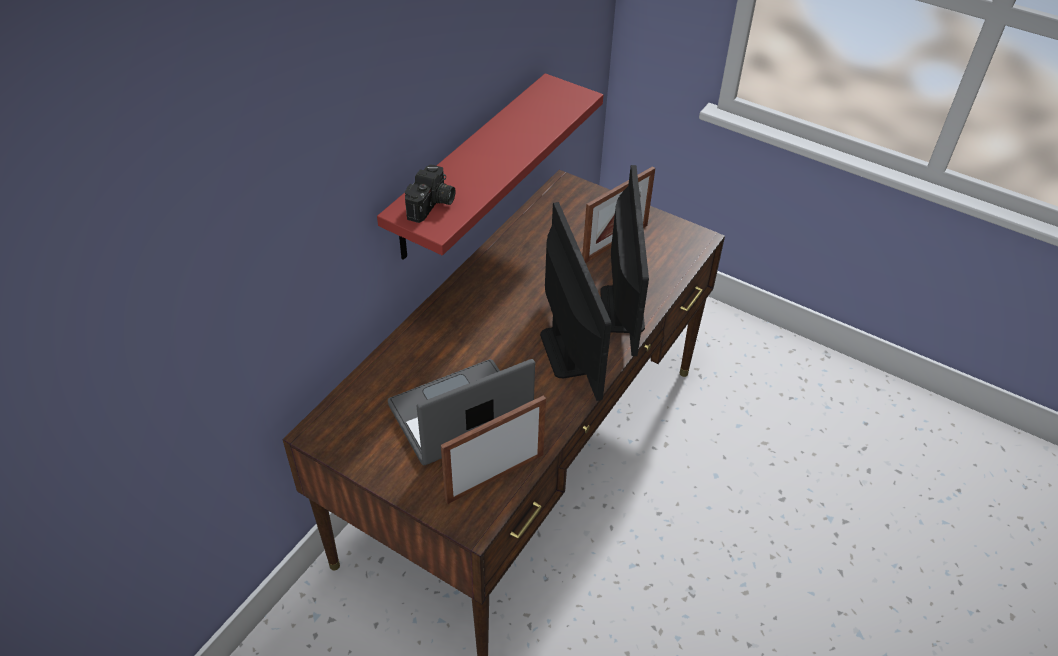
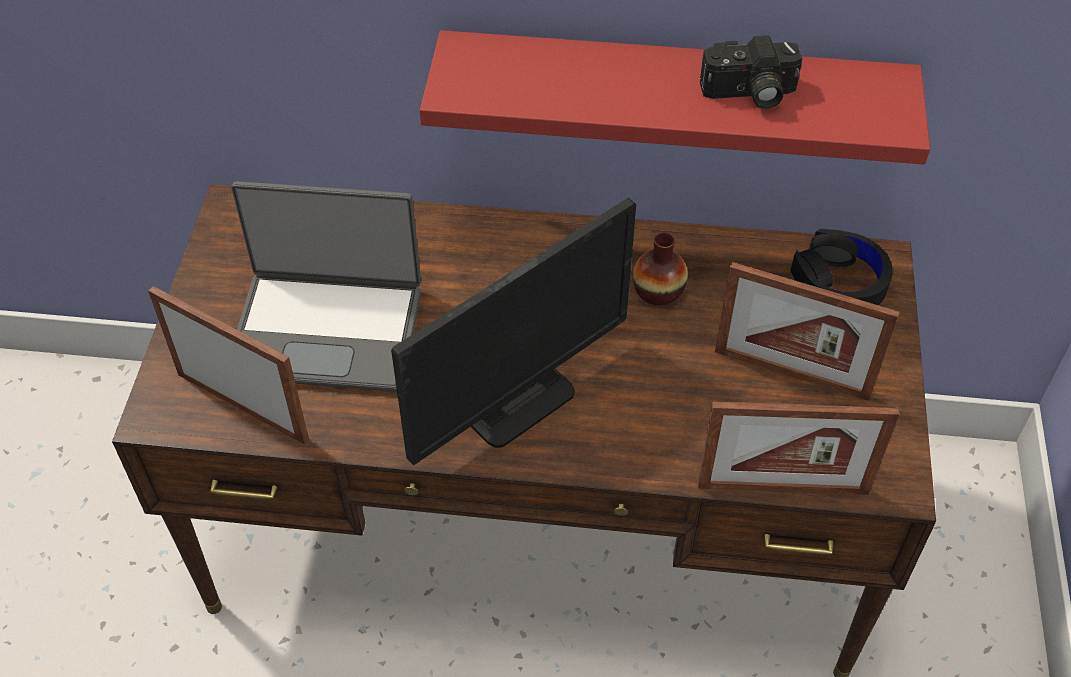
camera: 65 degrees right, 5 degrees up
(432, 205) = (496, 69): camera -> camera (749, 94)
(461, 416) = (327, 330): laptop -> laptop turned 150 degrees clockwise
(529, 267) = (658, 291): none -> vase
(568, 202) = (839, 281): none -> black headphones
(621, 309) = (646, 434): monitor -> none
(681, 275) = (782, 488): none -> picture frame

